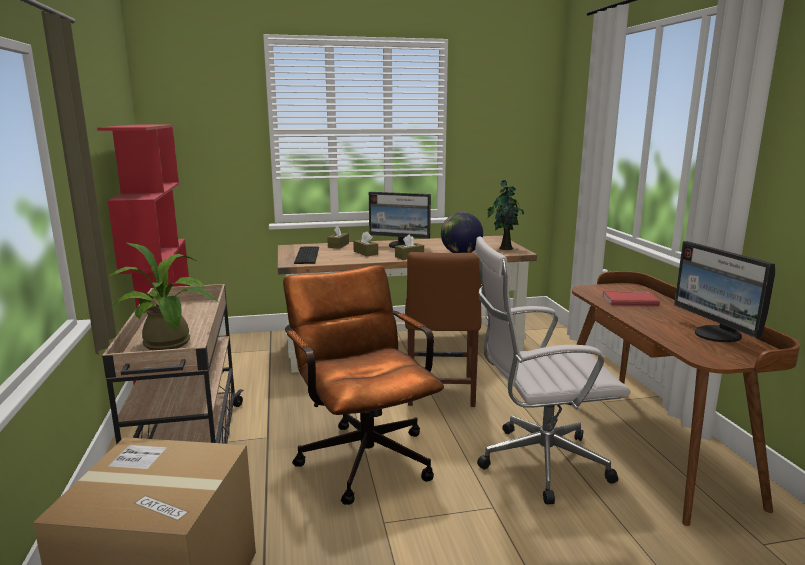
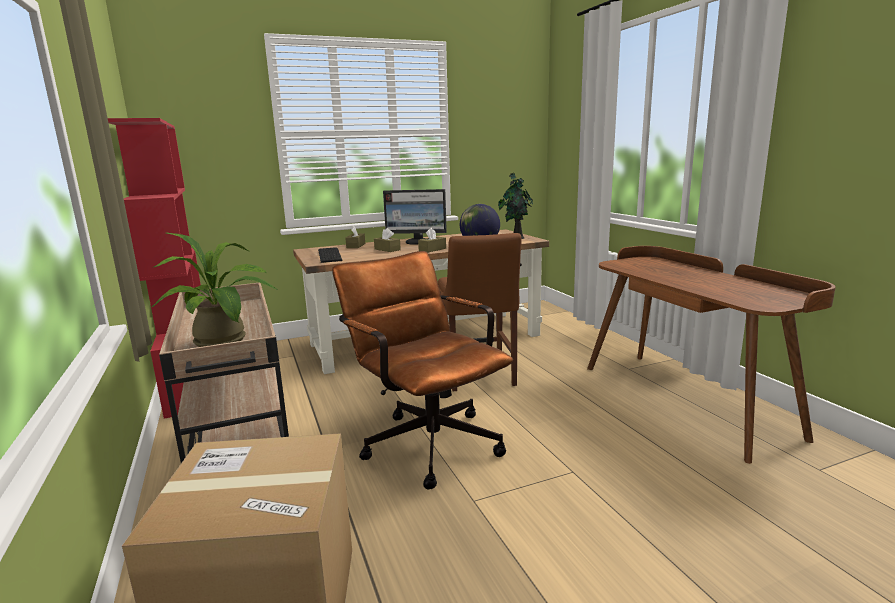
camera: 10 degrees left, 0 degrees up
(537, 463) = (595, 427): white office chair -> none
(629, 299) = (655, 268): red book -> none
(717, 335) = (751, 287): monitor -> none

